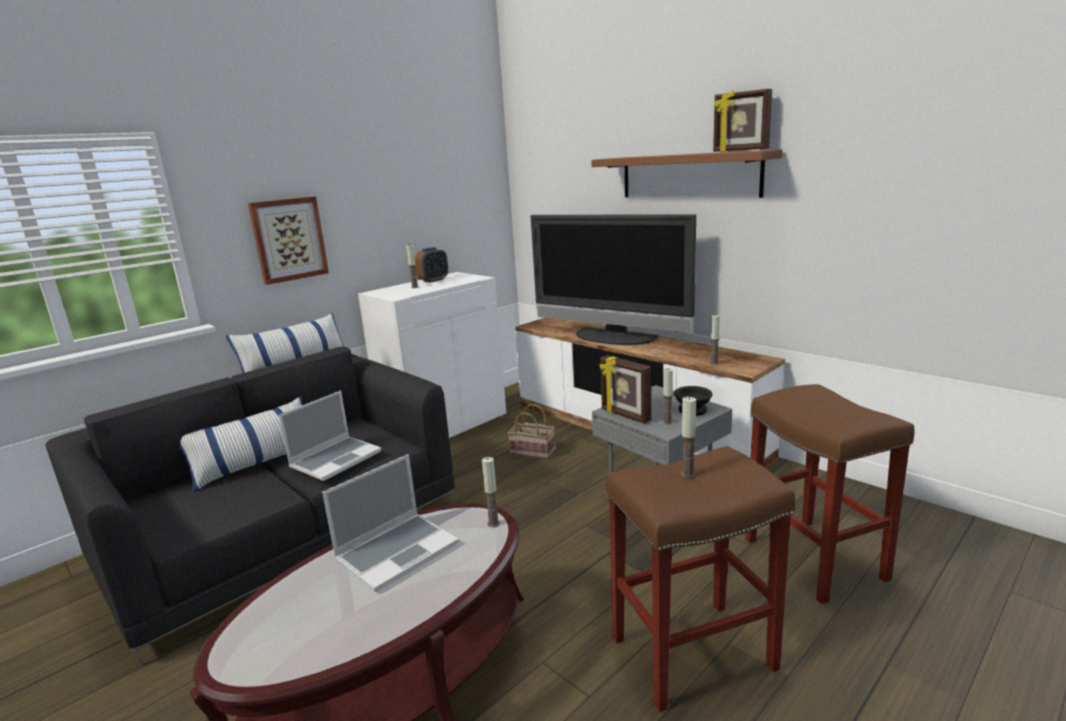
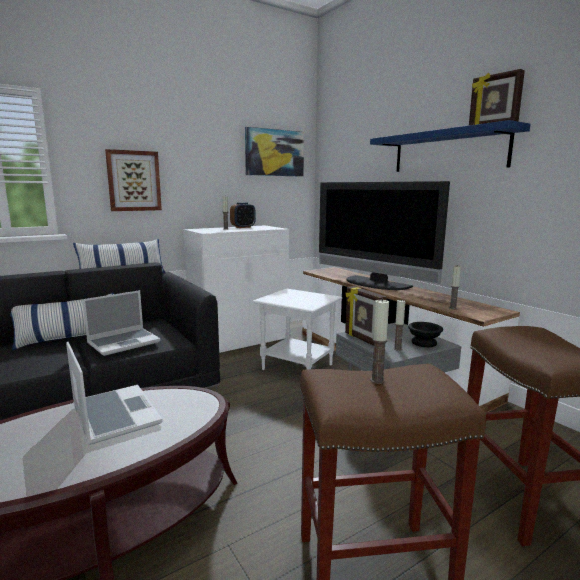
camera: 10 degrees right, 5 degrees down
(397, 551) = (113, 415): laptop -> laptop turned 90 degrees counterclockwise
(459, 175) = (274, 153): none -> picture
(493, 523) = (206, 406): candle -> none
(534, 451) = (298, 367): basket -> white side table
(688, 175) = (448, 151): brown shelf -> blue shelf

